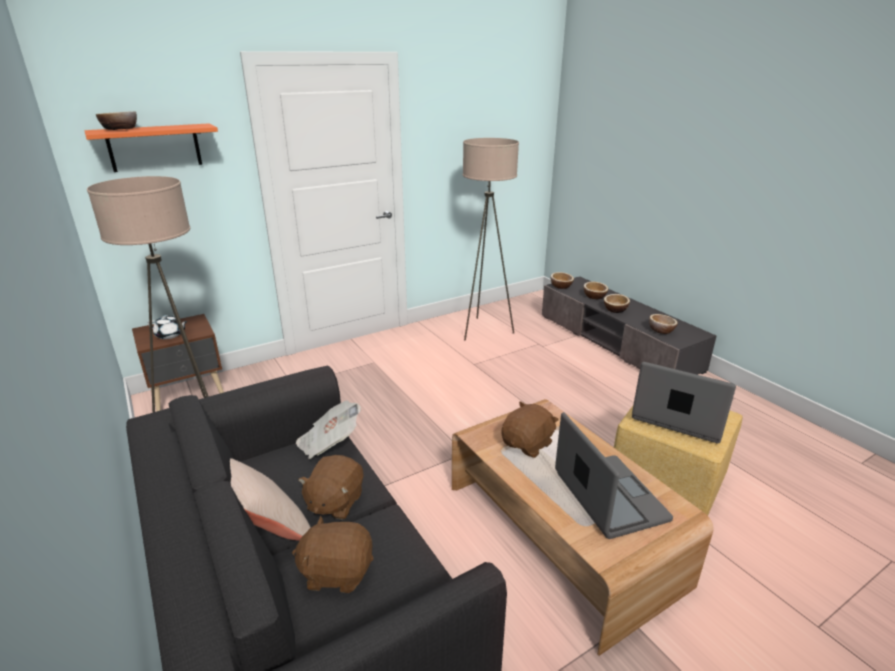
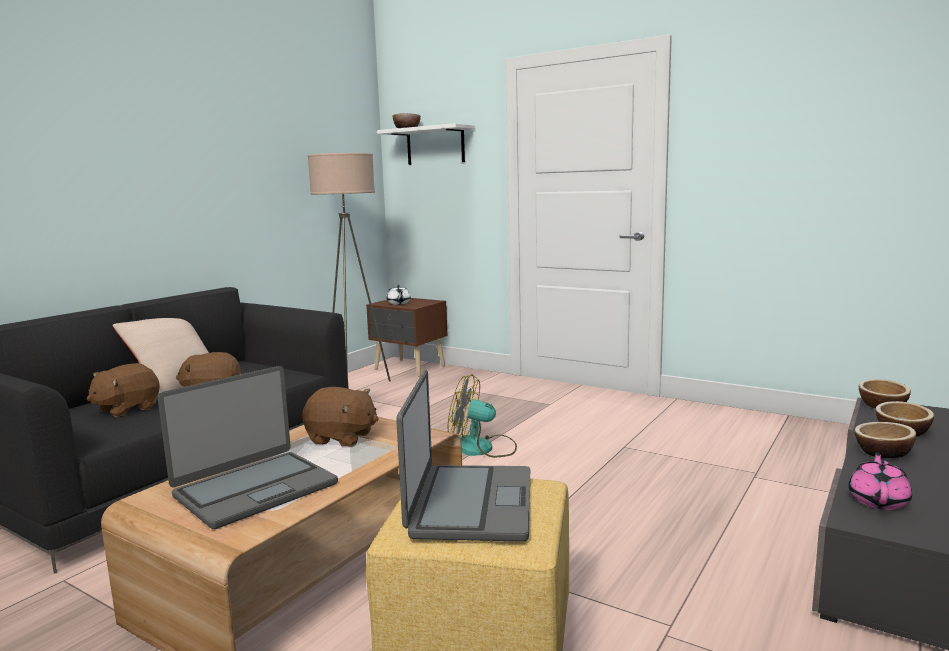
camera: 65 degrees right, 15 degrees down
(154, 147) = (435, 146): orange shelf -> white shelf
(329, 443) = (292, 374): newspaper -> none
(337, 571) = (127, 409): brown plush toy -> brown plush toy turned 120 degrees counterclockwise
(426, 412) = (482, 448): none -> fan
(484, 330) = (726, 433): beige floor lamp -> none
(661, 330) = (878, 500): bowl -> pink teapot

